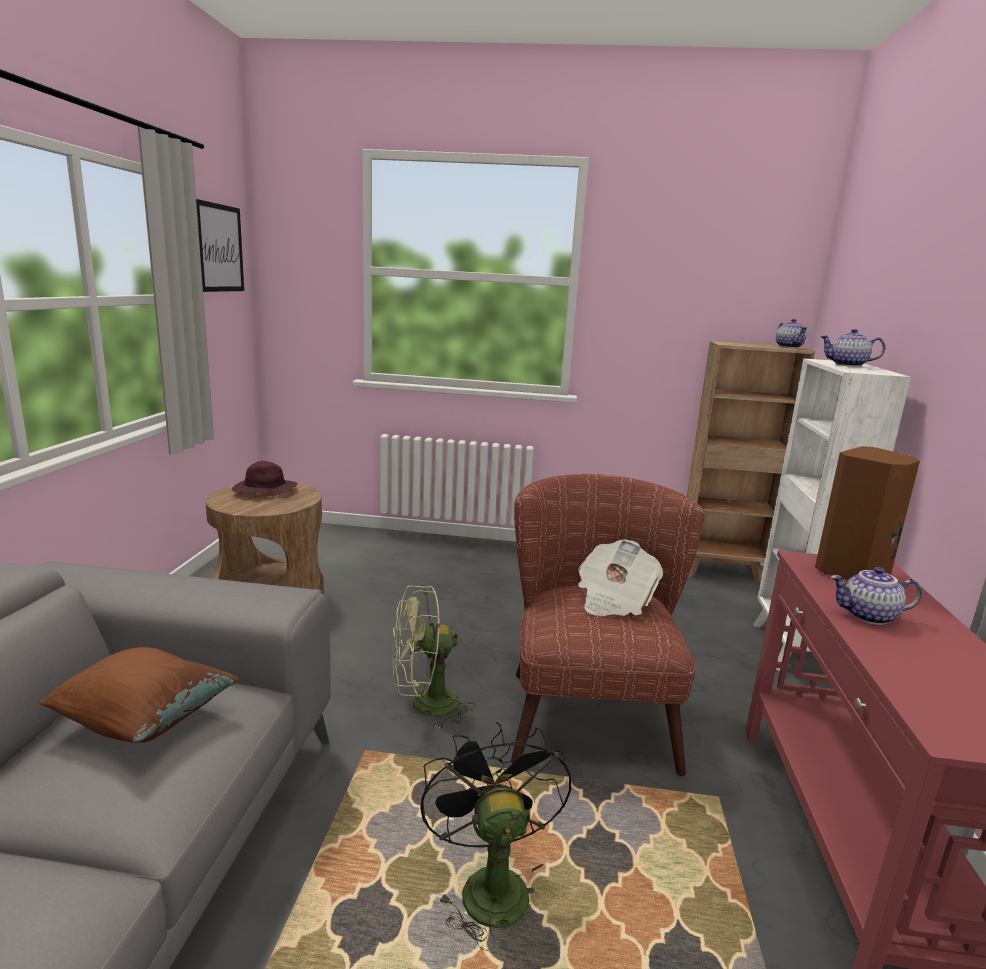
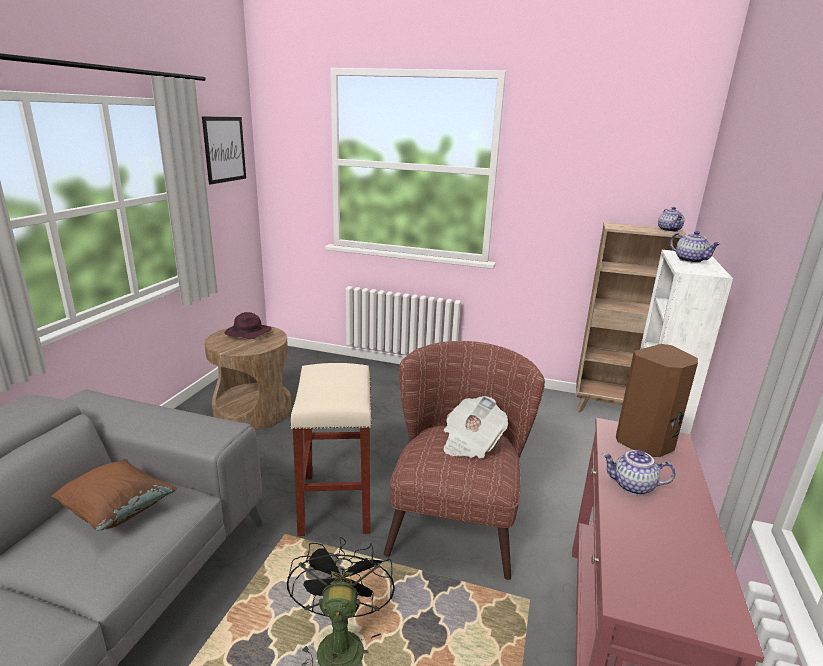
camera: 10 degrees right, 5 degrees up
(425, 706) = (336, 504): green fan -> beige stool
(847, 365) = (690, 260): teapot -> teapot turned 150 degrees counterclockwise

